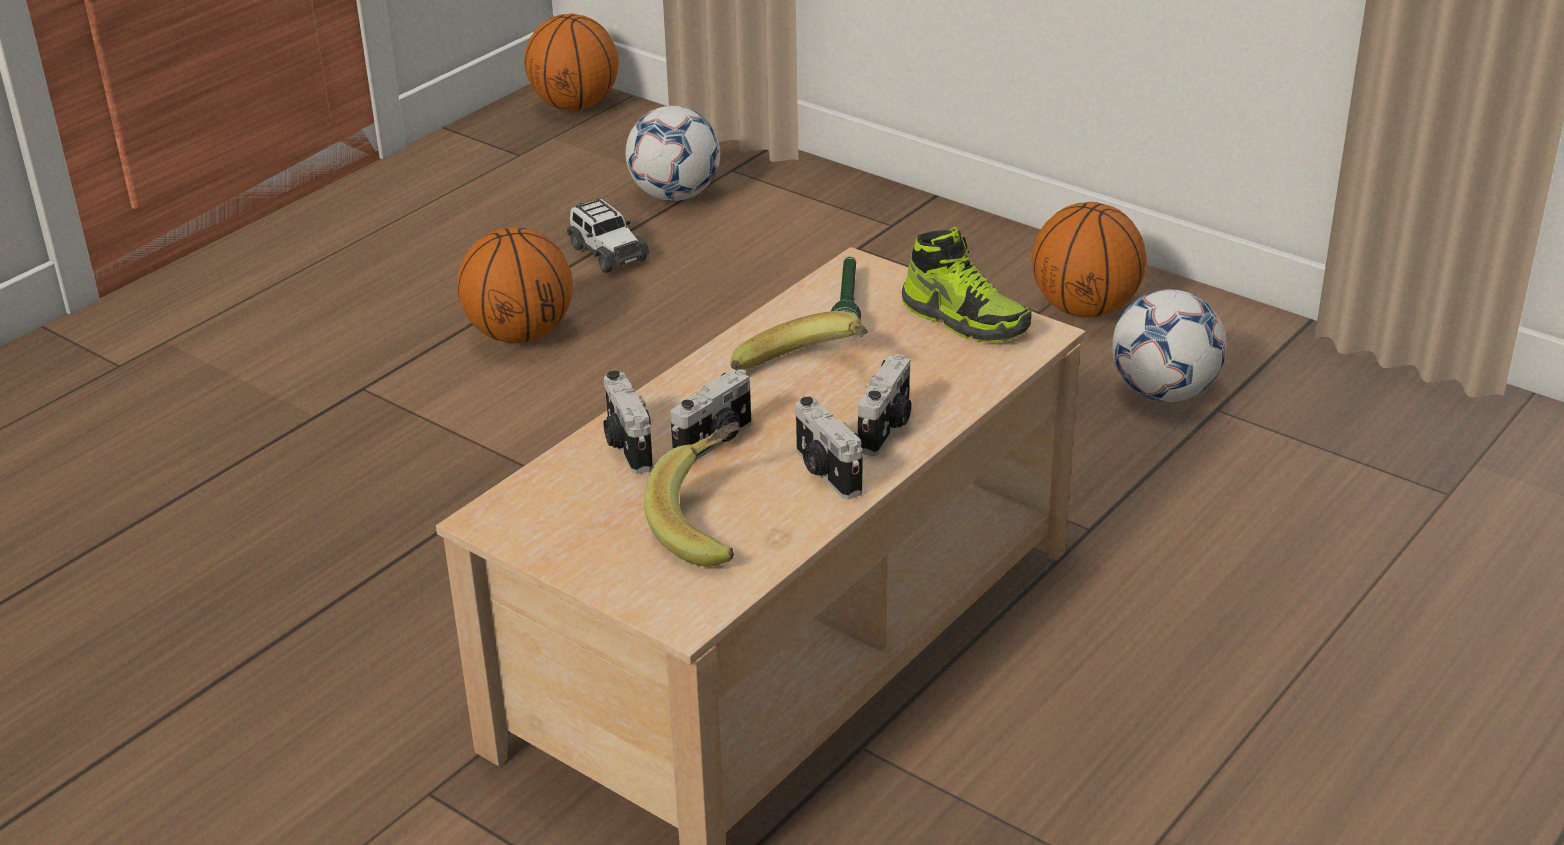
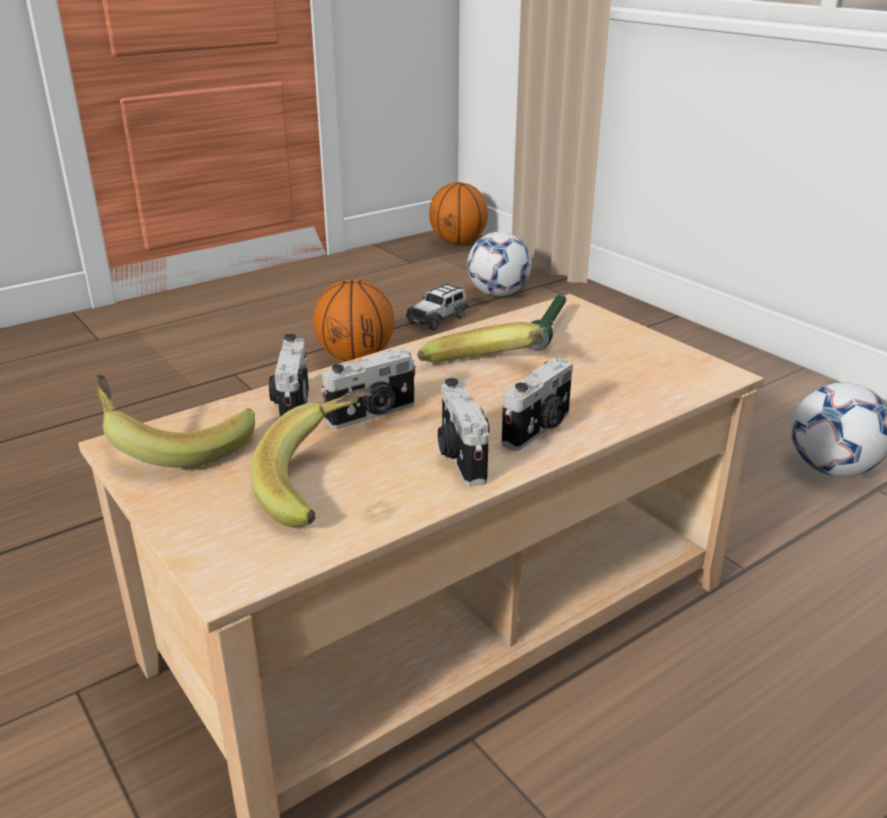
camera: 15 degrees right, 5 degrees down
(540, 509) = (176, 444): none -> banana
(607, 253) = (438, 319): toy car -> toy car turned 60 degrees clockwise
(965, 319) = (650, 354): shoe -> none
(1085, 309) = (774, 400): basketball -> none

